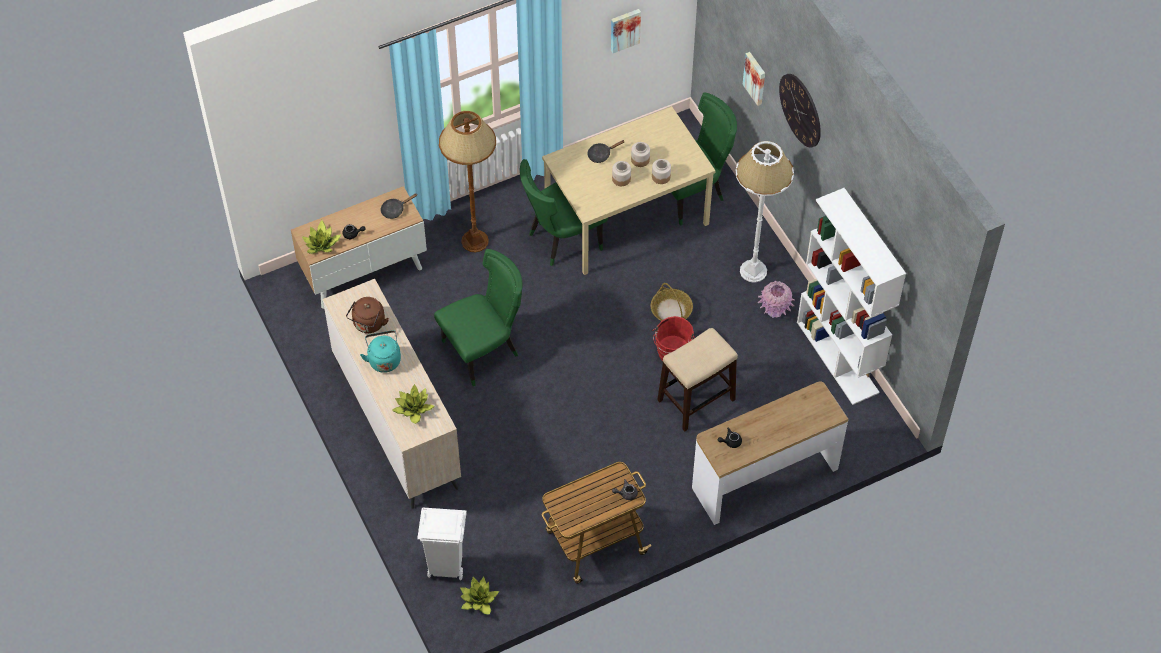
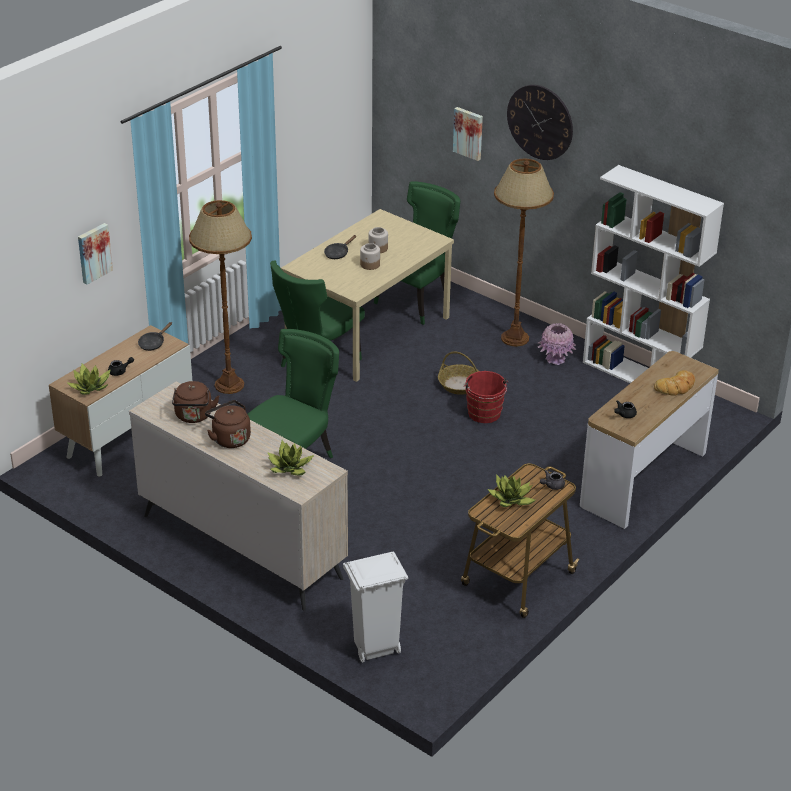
camera: 25 degrees left, 20 degrees down
(384, 359) = (229, 438): turquoise kettle -> brown kettle
(479, 600) = (431, 665): potted plant -> potted plant (511, 499)
(624, 29) = (319, 134): picture -> picture (93, 253)
(661, 176) = (406, 254): jar -> none
(695, 400) = (533, 442): stool -> none
(753, 271) = (514, 338): white floor lamp -> brown floor lamp
(796, 426) = (676, 387): none -> bread

